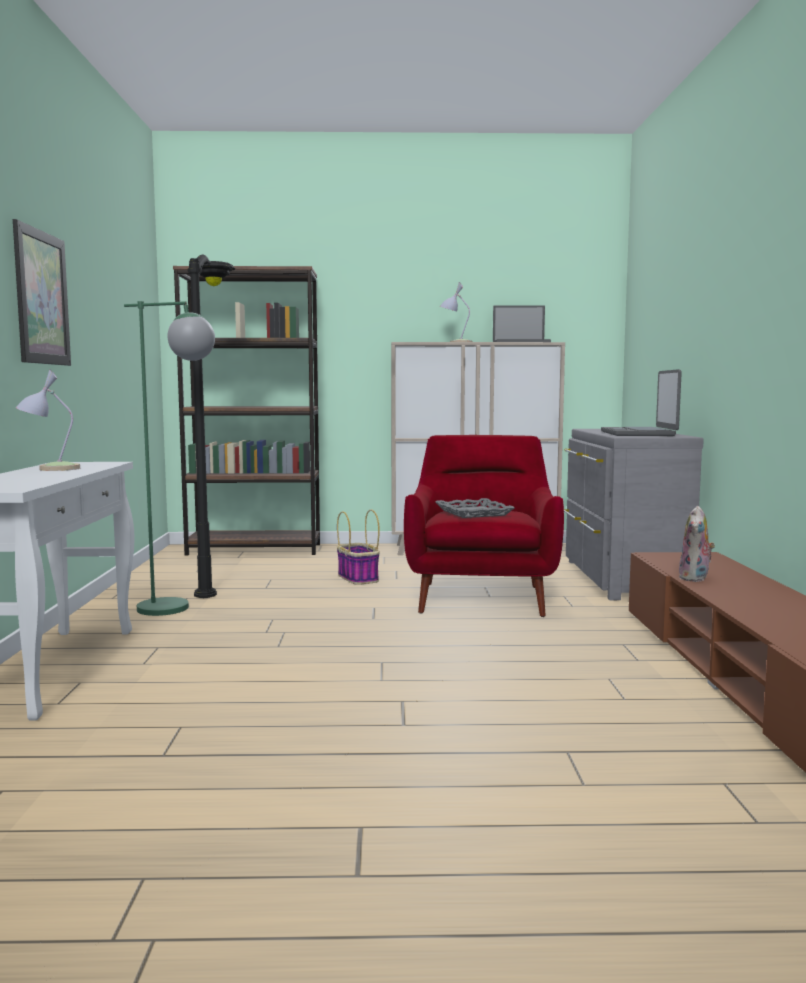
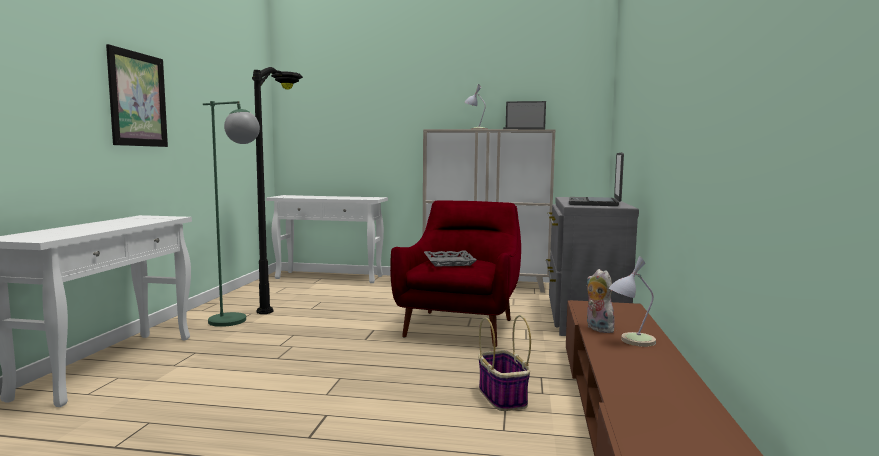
camera: 10 degrees right, 0 degrees up
(50, 469) = (120, 221): table lamp -> table lamp (630, 341)
(255, 549) = (330, 277): brown bookcase -> white console table
(357, 578) = (382, 304): basket -> basket (501, 396)
(695, 578) = (597, 328): plush toy -> plush toy turned 120 degrees clockwise

